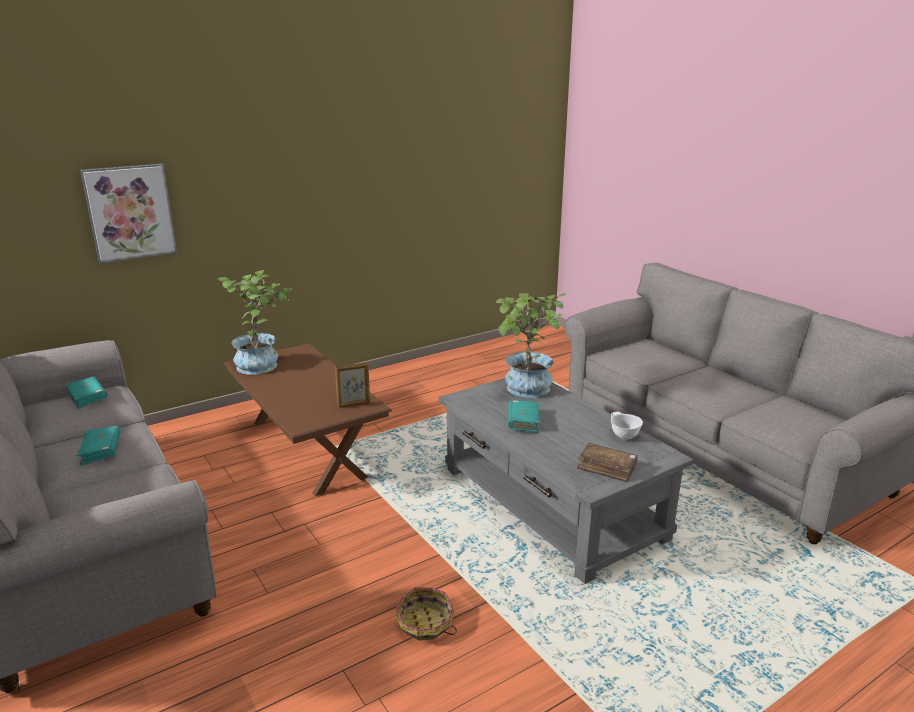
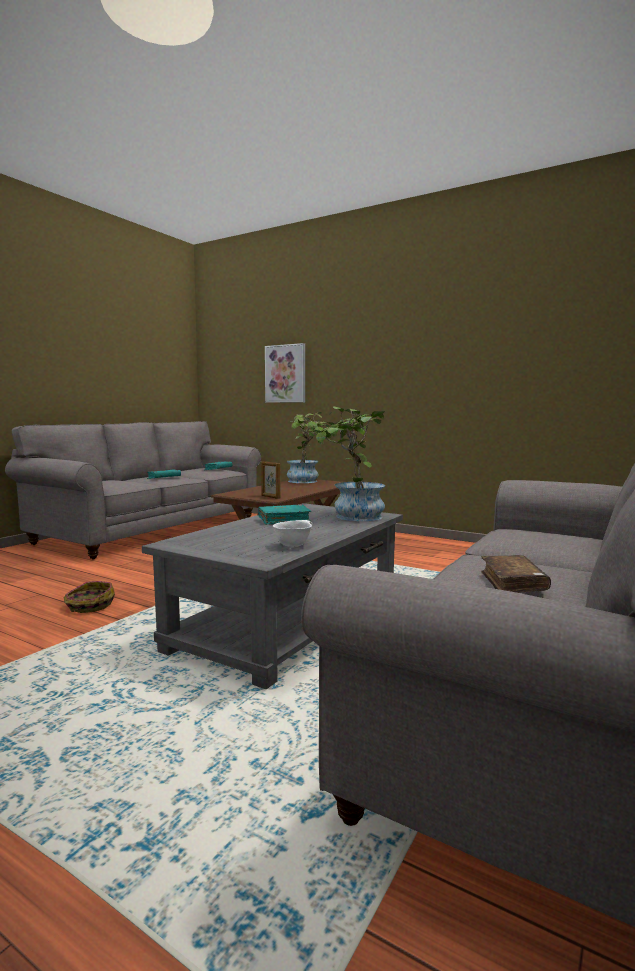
camera: 65 degrees right, 15 degrees down
(607, 468) = (214, 545): brown book -> brown book (513, 584)

